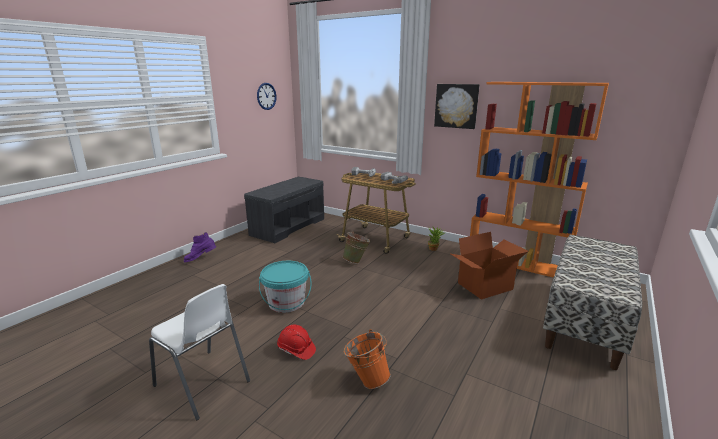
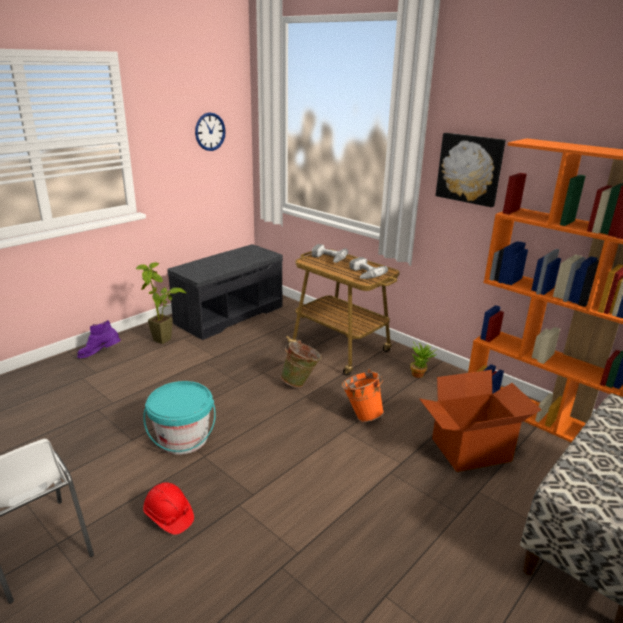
camera: 10 degrees right, 5 degrees up
(248, 247) = (165, 343): none -> potted plant
(366, 379) = (243, 580): orange bucket -> orange bucket (361, 415)

